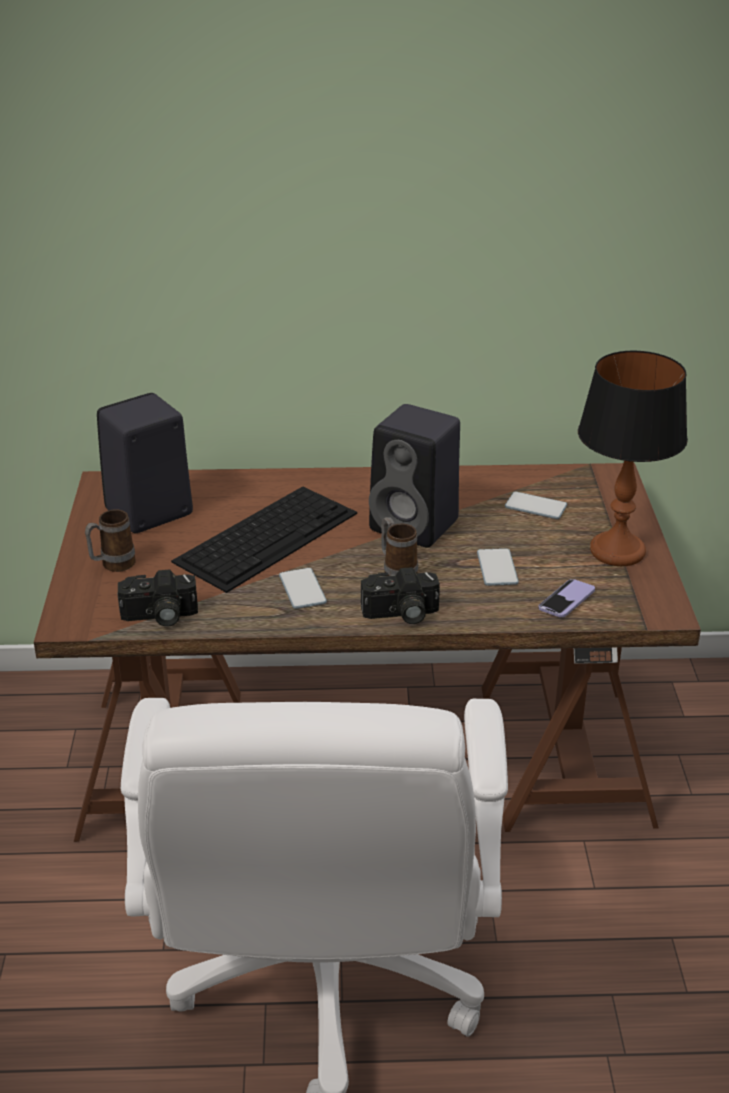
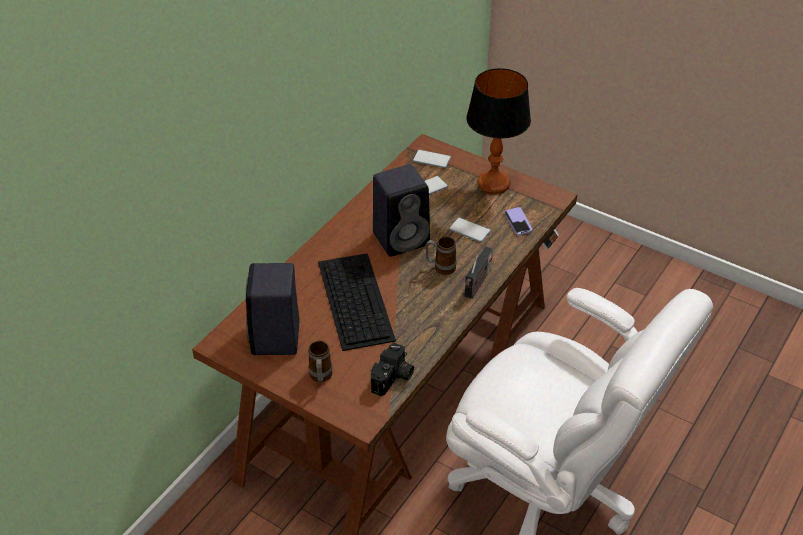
camera: 55 degrees left, 10 degrees up
(302, 589) = (421, 310): phone -> phone (431, 159)
(401, 614) = (477, 284): camera -> radio

